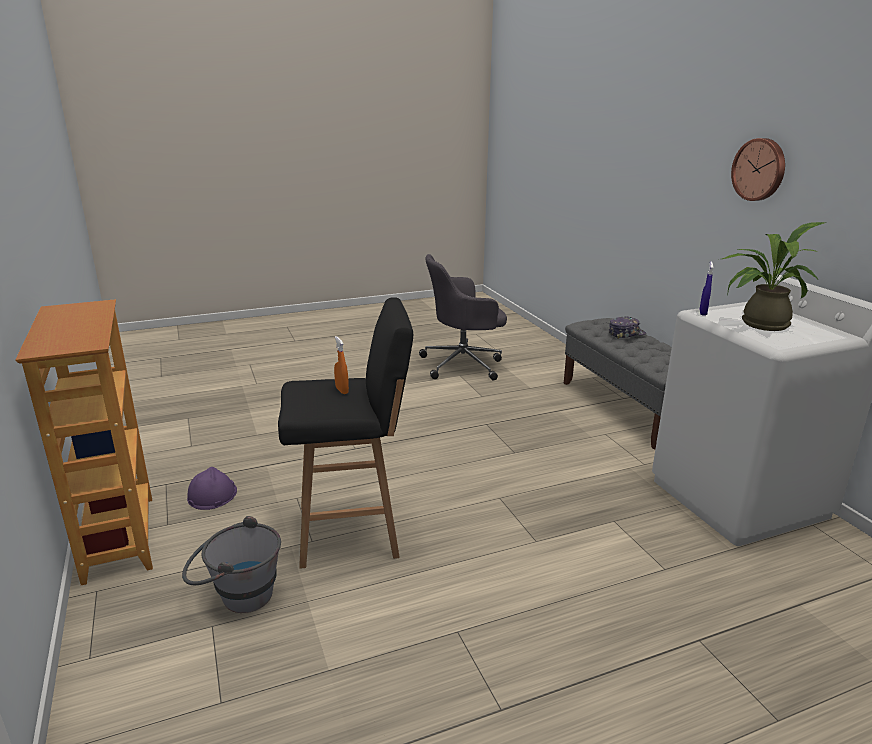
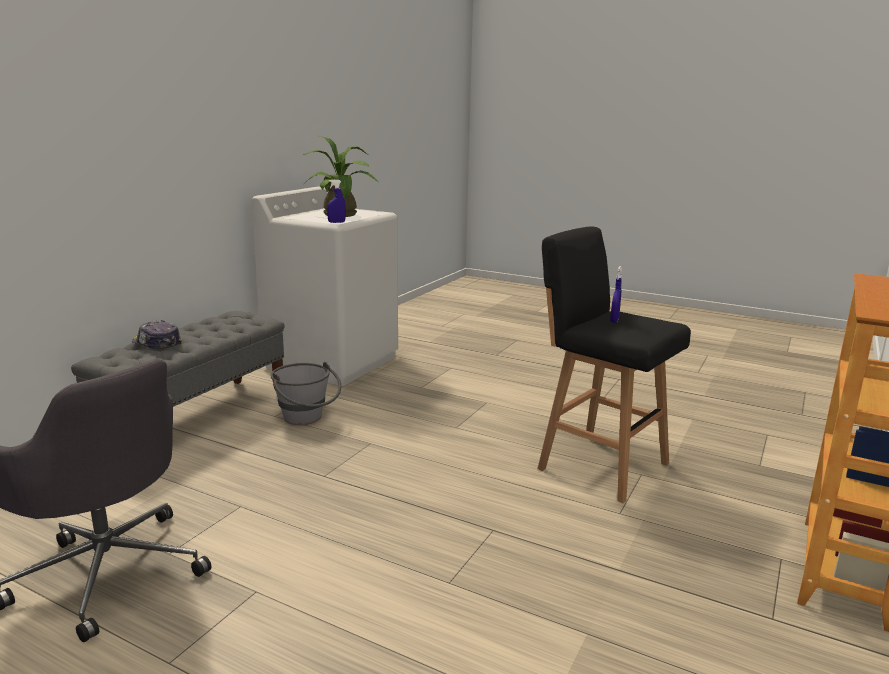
camera: 130 degrees left, 5 degrees down
(212, 495) = (713, 566): purple hard hat -> none
(237, 595) = (731, 471): grey bucket -> grey bucket (307, 420)
(342, 390) = (614, 320): orange spray bottle -> blue spray bottle
(760, 169) = (202, 111): wall clock -> none

